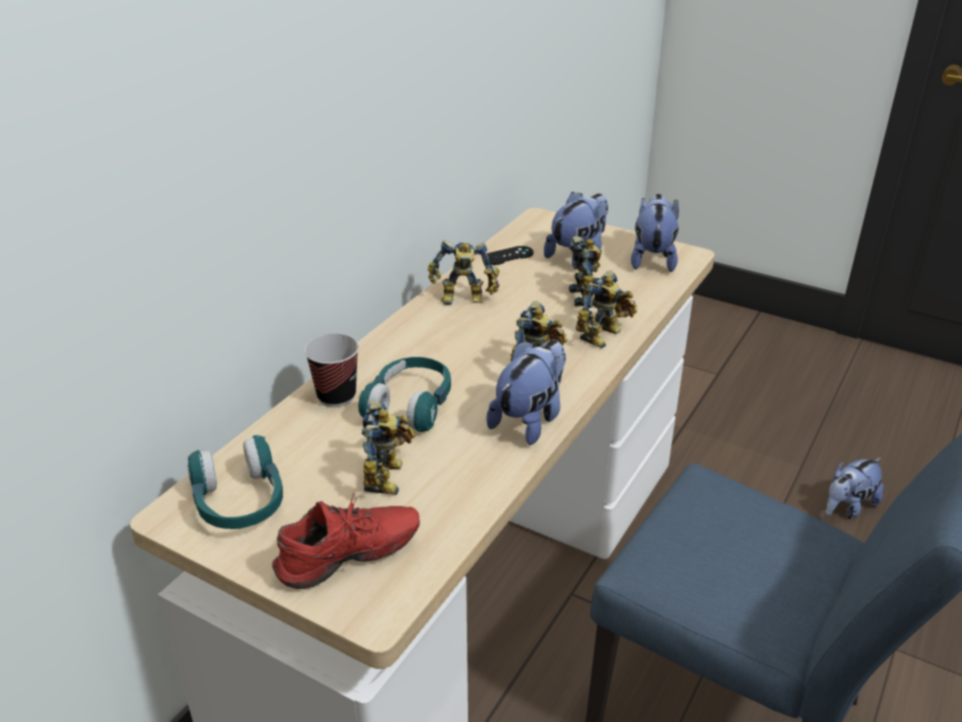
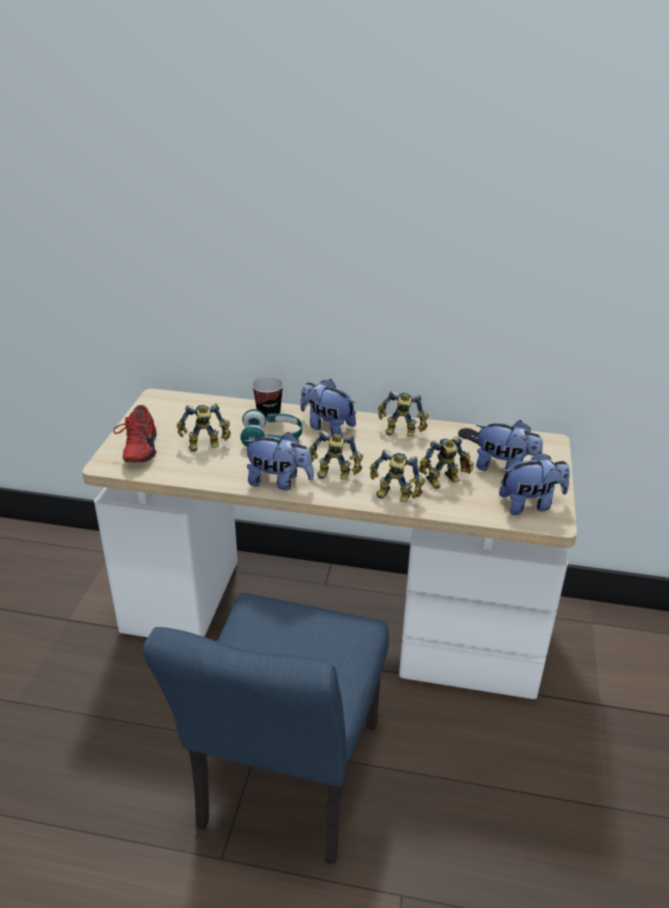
camera: 70 degrees right, 0 degrees up
(239, 502) = (170, 410): turquoise headphones -> none
(350, 561) = (138, 450): red shoe -> red shoe turned 45 degrees clockwise
(464, 300) = (401, 433): toy robot -> toy robot turned 60 degrees counterclockwise
(847, 507) = (571, 852): plush toy -> plush toy (327, 427)

